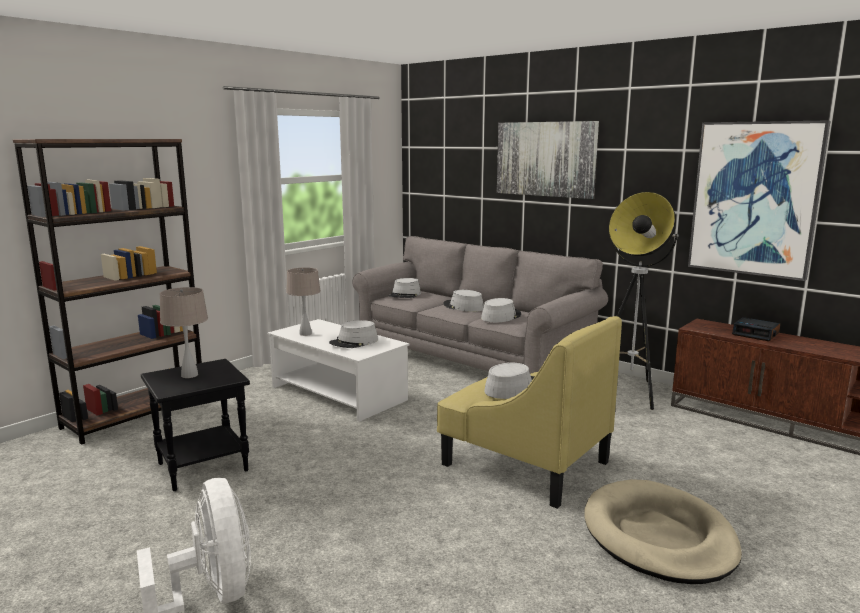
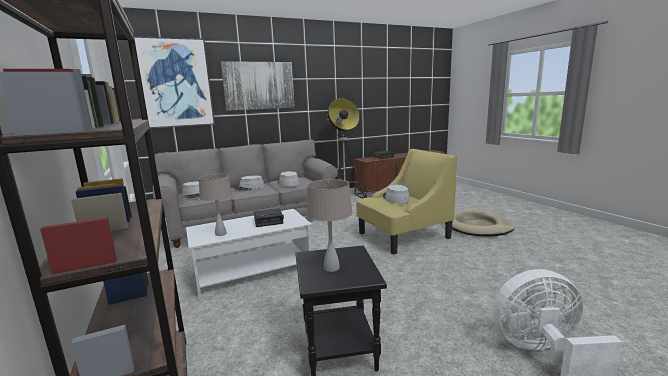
camera: 65 degrees left, 0 degrees up
(354, 342) = (269, 221): grey hat -> alarm clock
(754, 199) = (367, 99): picture -> picture (176, 83)

